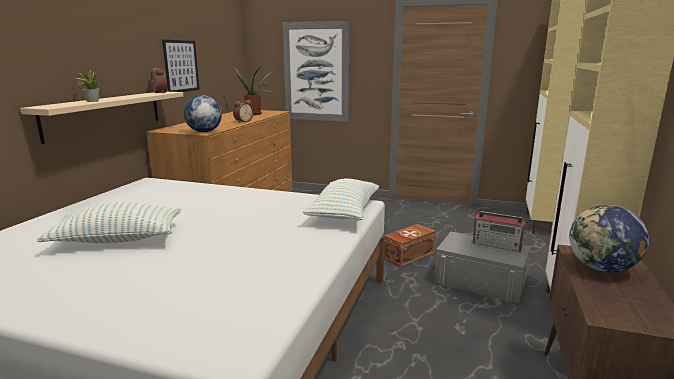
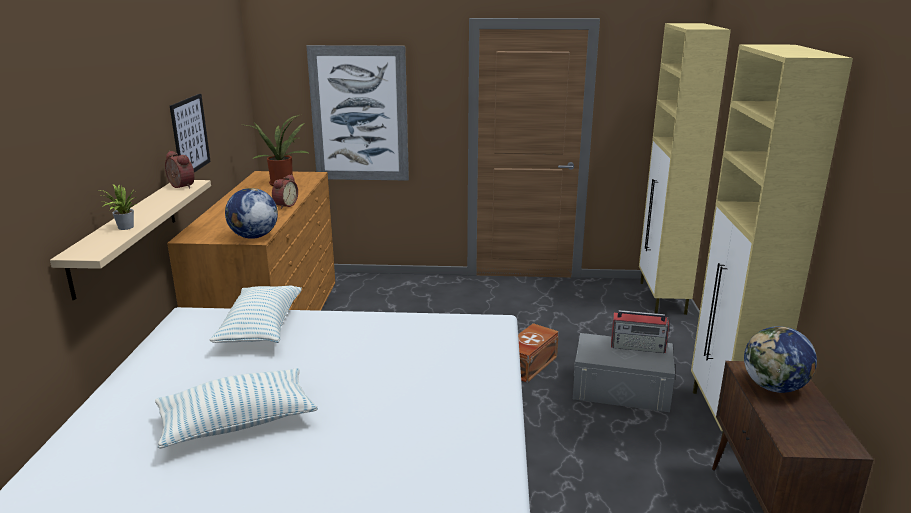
camera: 15 degrees left, 5 degrees up
(344, 212) = (482, 340): pillow -> pillow (261, 328)

